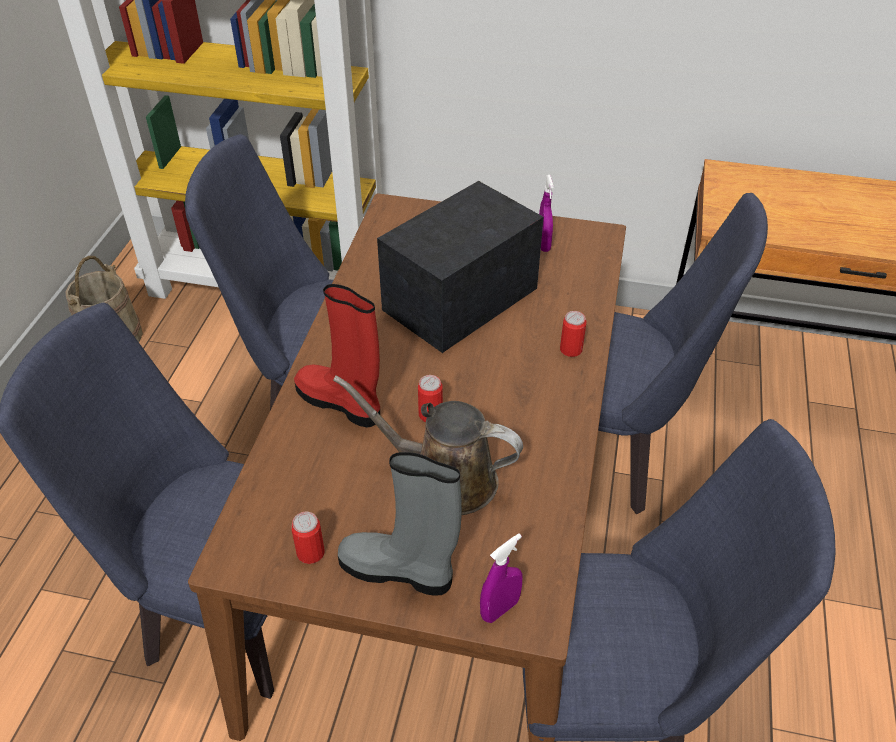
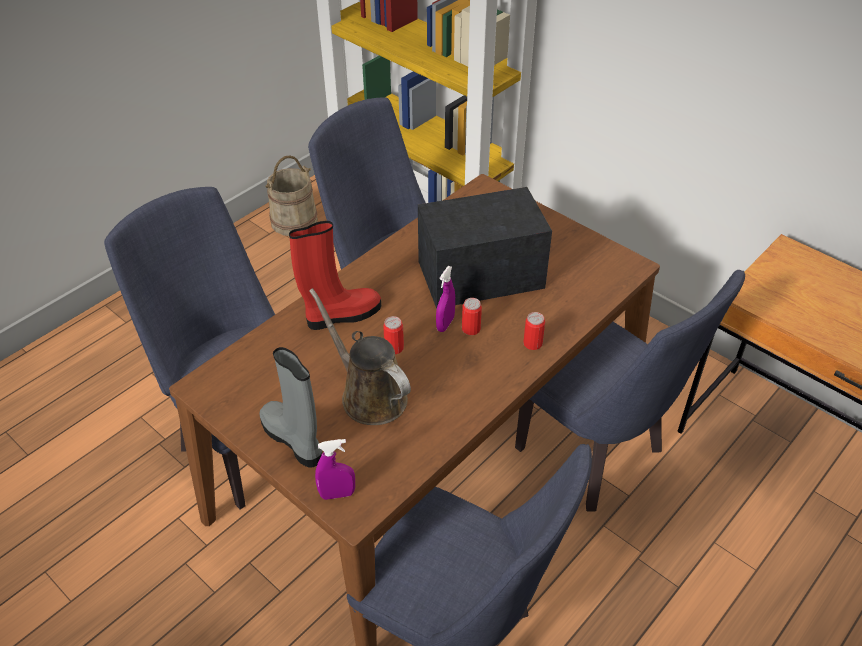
camera: 30 degrees right, 0 degrees up
(310, 552) = (250, 403): can -> can (471, 329)
(341, 403) = (341, 315): red boot -> red boot turned 90 degrees clockwise
(543, 244) = (579, 256): purple spray bottle -> purple spray bottle (445, 324)

